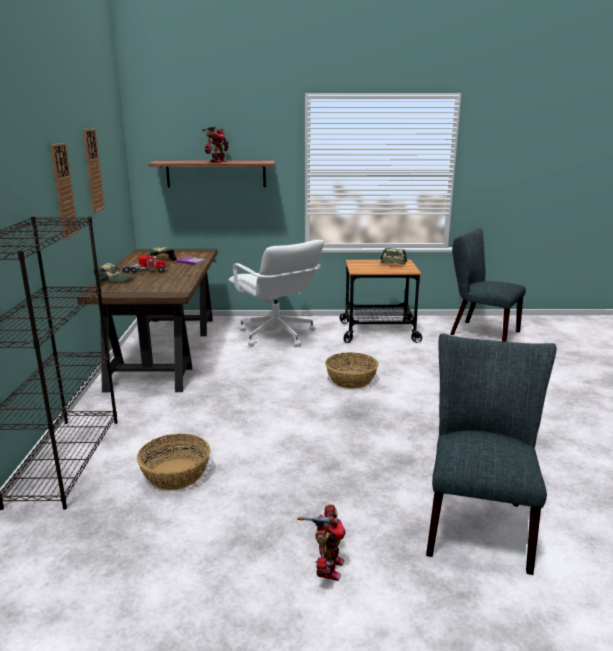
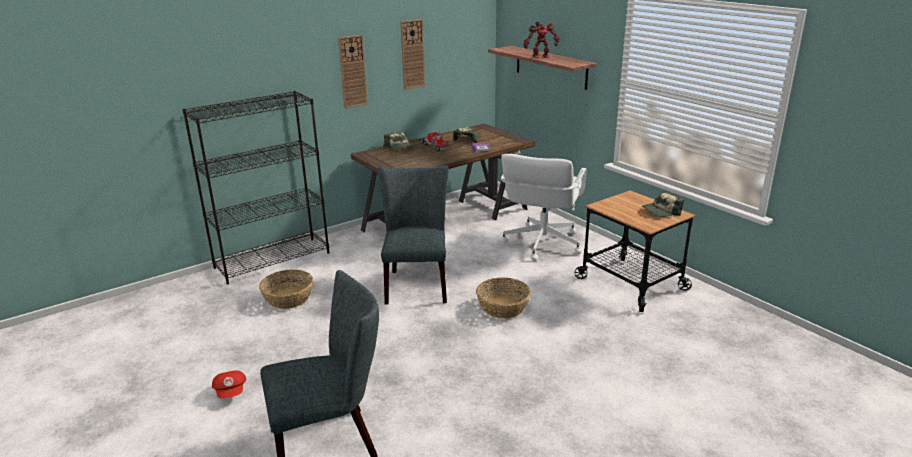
camera: 55 degrees right, 5 degrees up
(327, 567) = (231, 392): toy robot -> red cap
(480, 332) = (738, 340): grey chair -> grey chair (417, 283)

